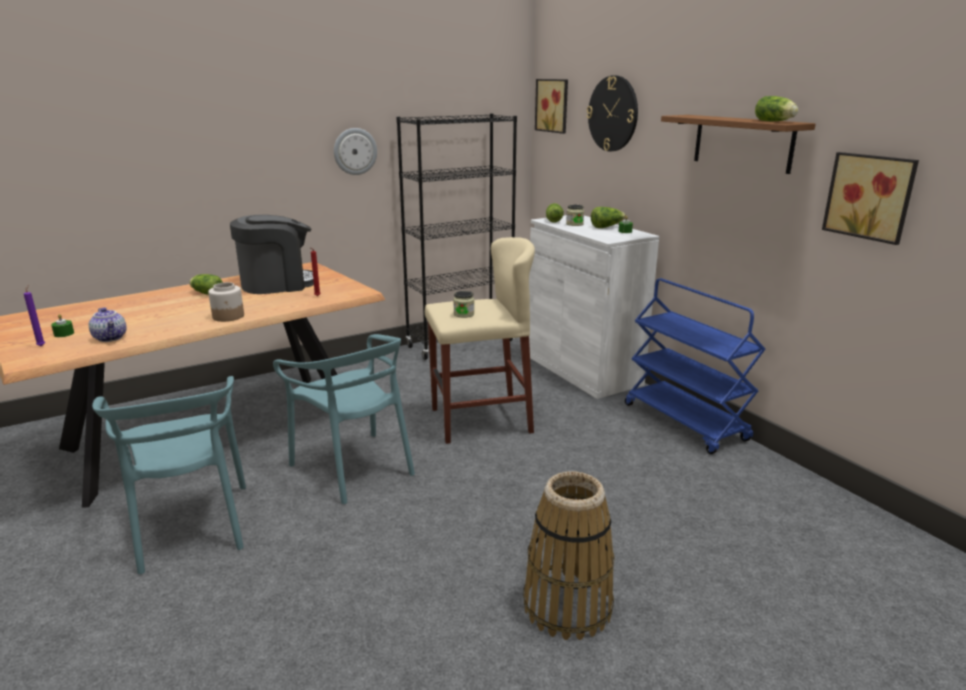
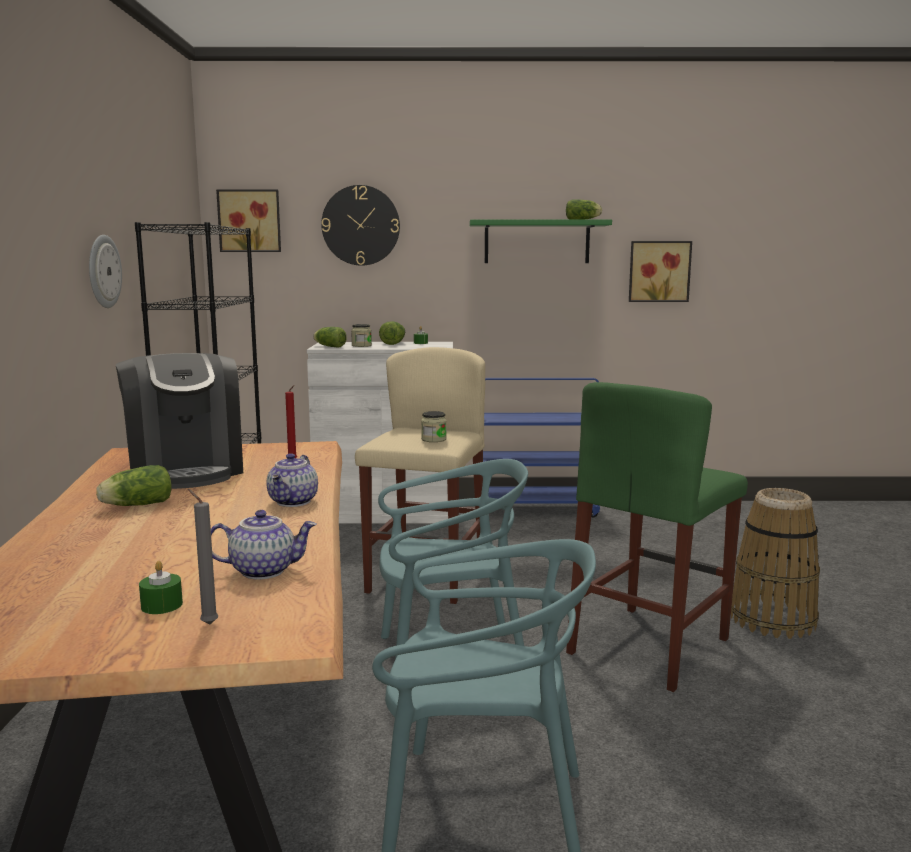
camera: 60 degrees left, 10 degrees down
(42, 346) = (207, 624): purple candle -> grey candle
(228, 316) = (294, 502): jar -> teapot
(277, 284) = (186, 471): coffee machine -> coffee machine turned 150 degrees clockwise
(447, 542) = (649, 646): none -> green stool
(742, 143) = (537, 242): brown shelf -> green shelf

